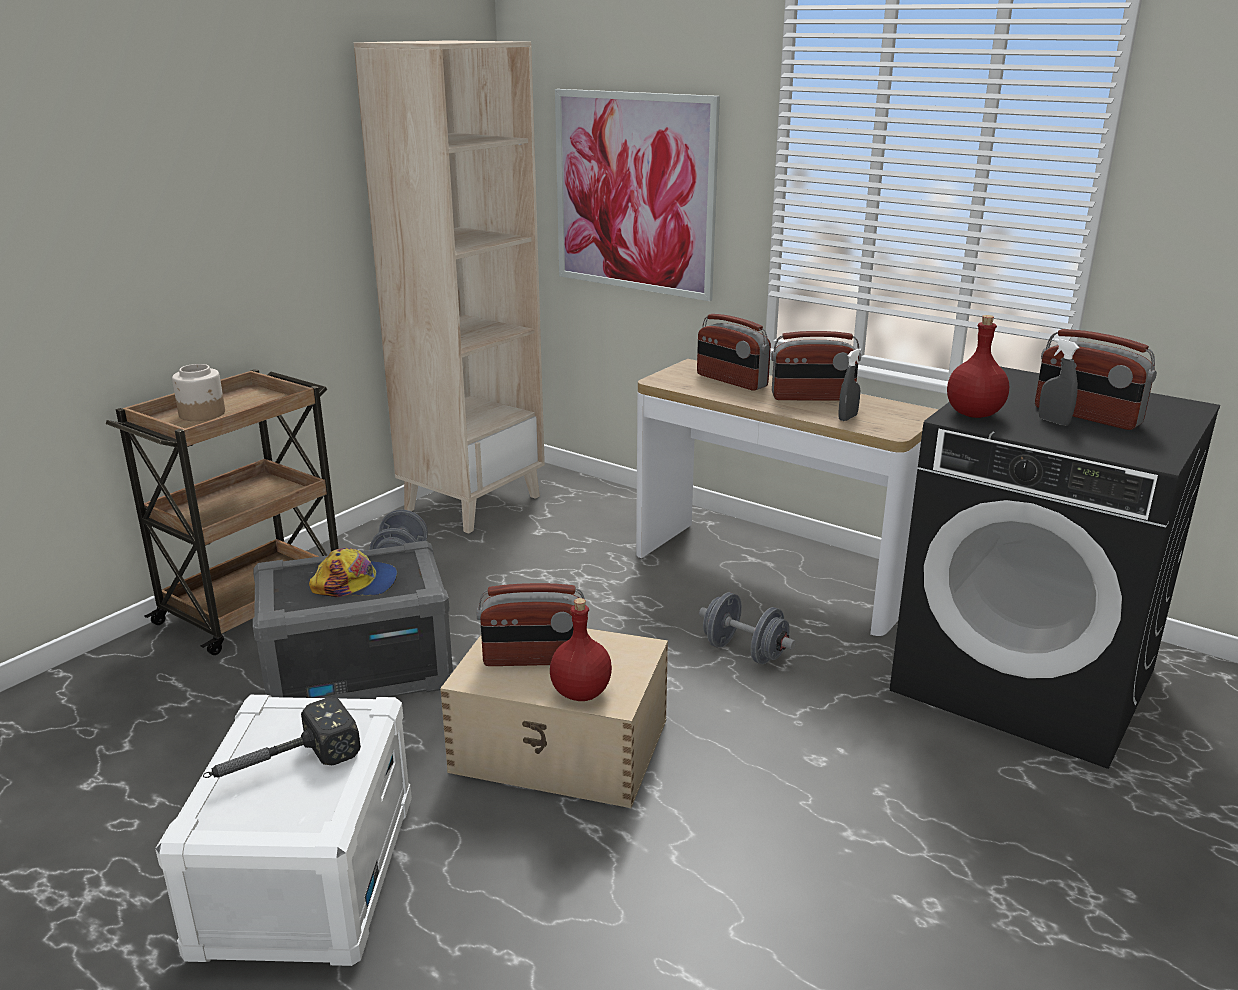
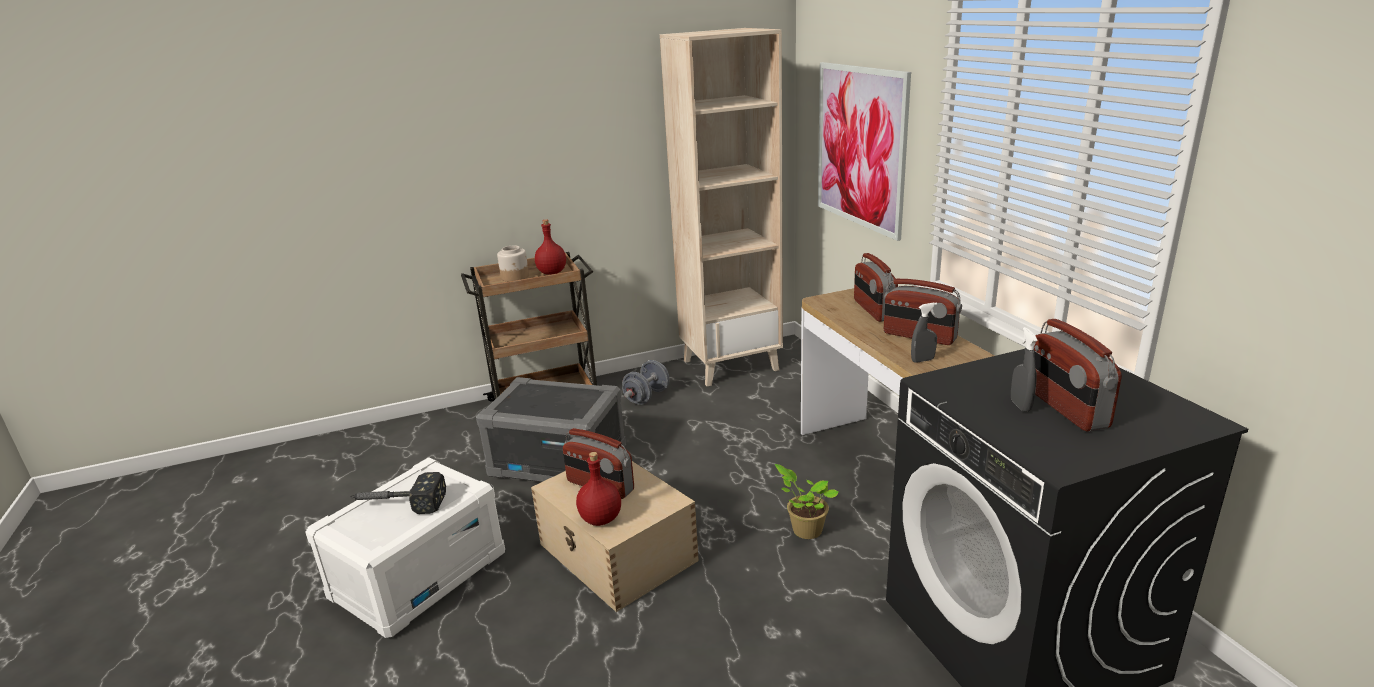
camera: 35 degrees right, 0 degrees up
(356, 583) = (550, 404): cap -> none
(744, 652) = (804, 530): grey dumbbell -> potted plant
(973, 414) = (955, 381): red bottle -> red bottle (552, 272)

